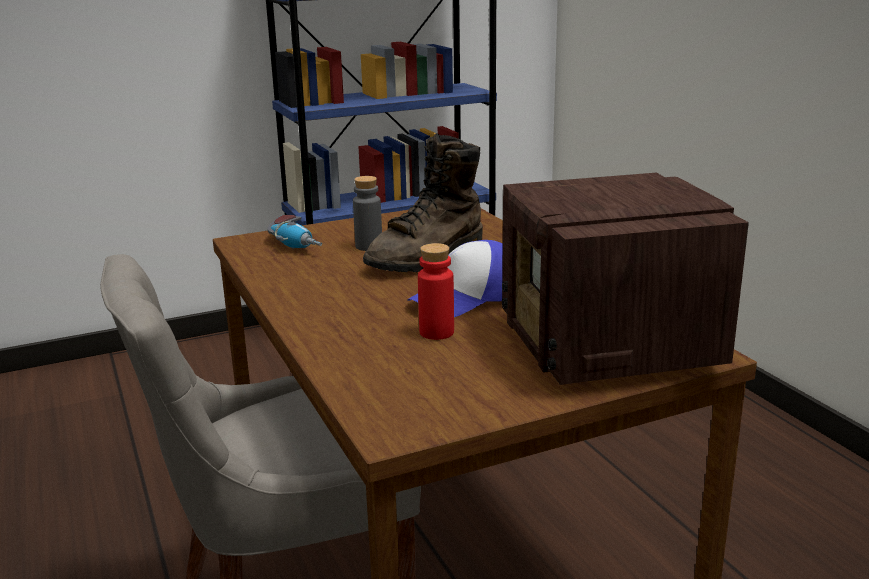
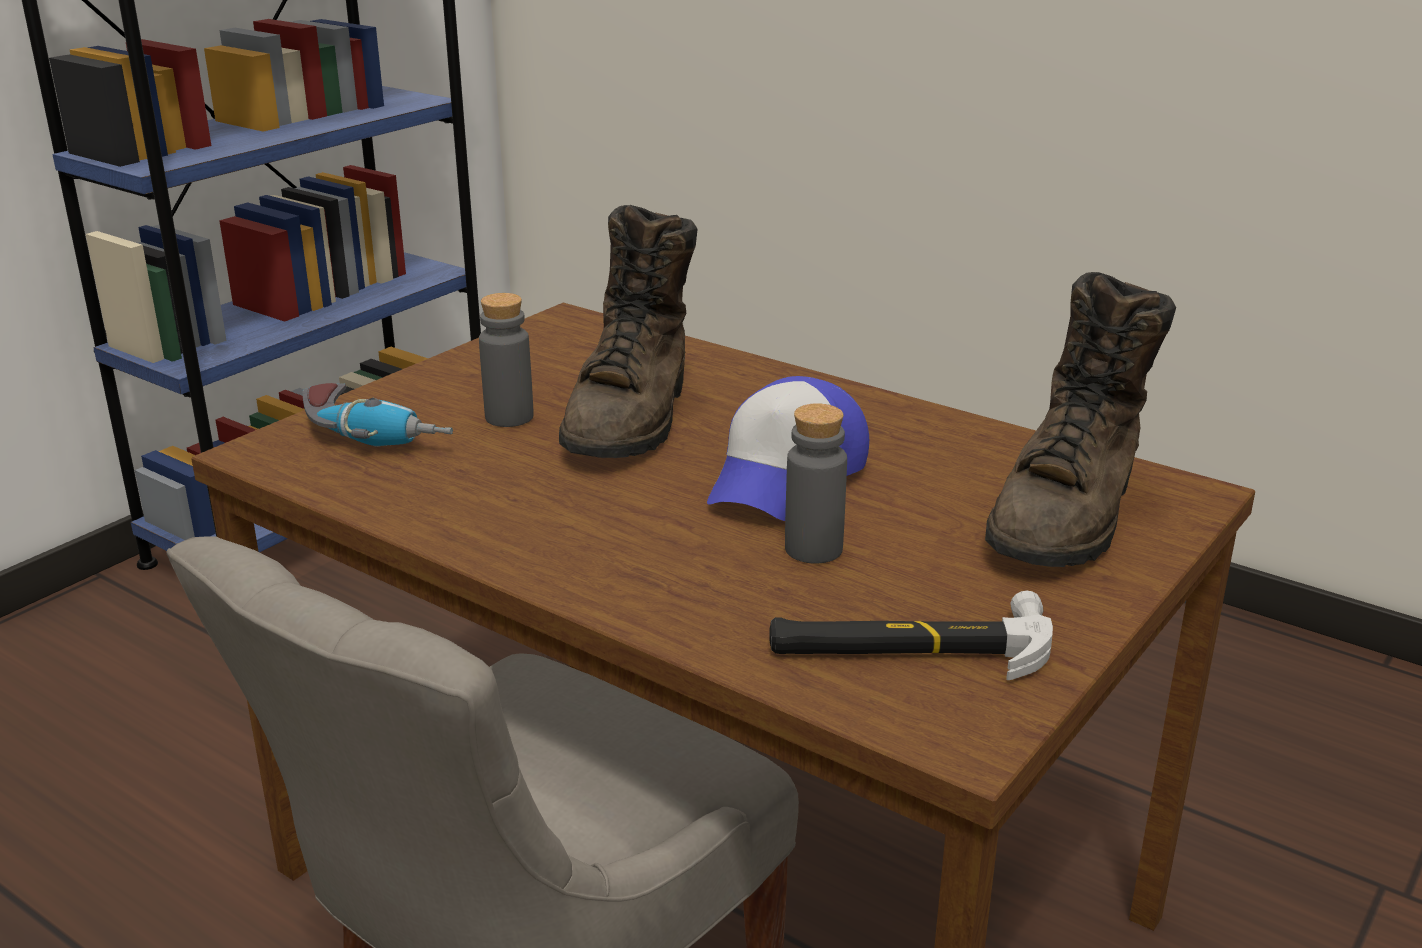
camera: 30 degrees left, 5 degrees up
(422, 386) = (909, 646): none -> hammer
(436, 332) = (813, 549): red bottle -> grey bottle
(607, 348) = (1069, 515): radio -> brown boot

